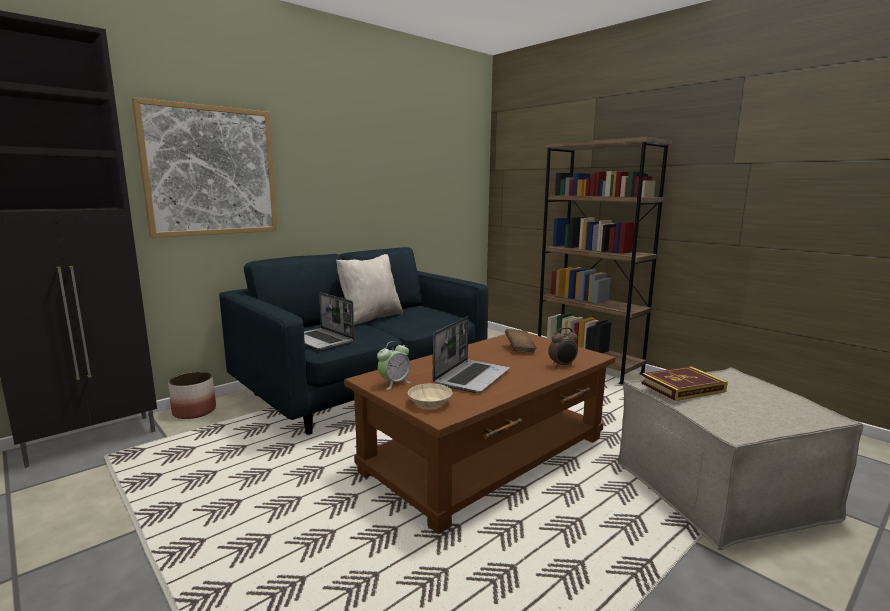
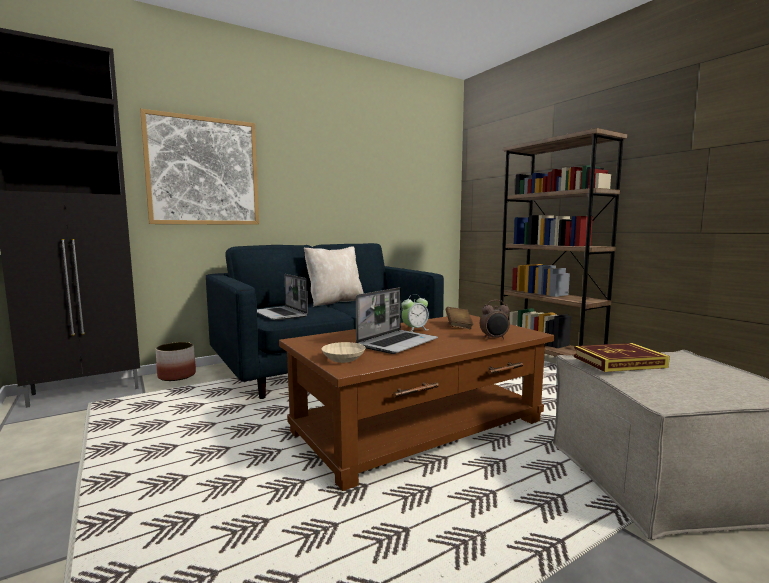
camera: 10 degrees right, 5 degrees down
(394, 383) = (321, 344): alarm clock -> alarm clock (415, 330)

